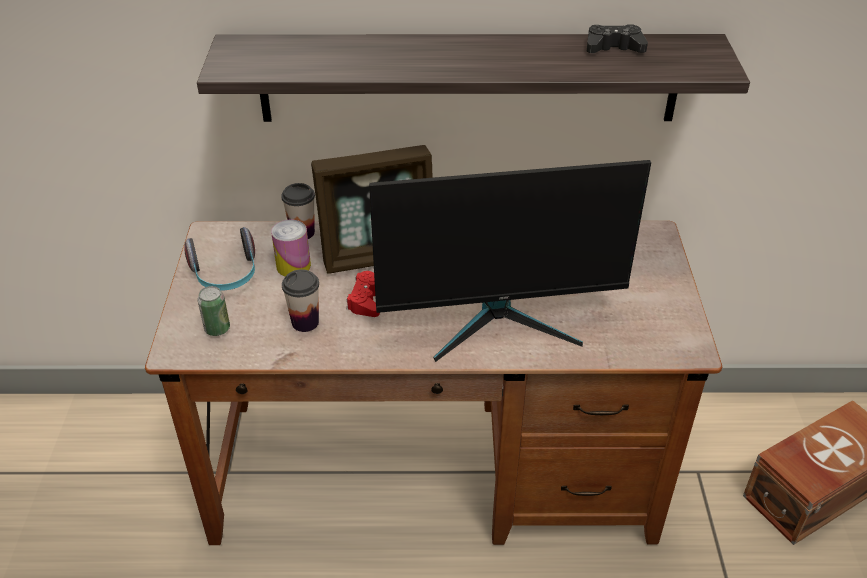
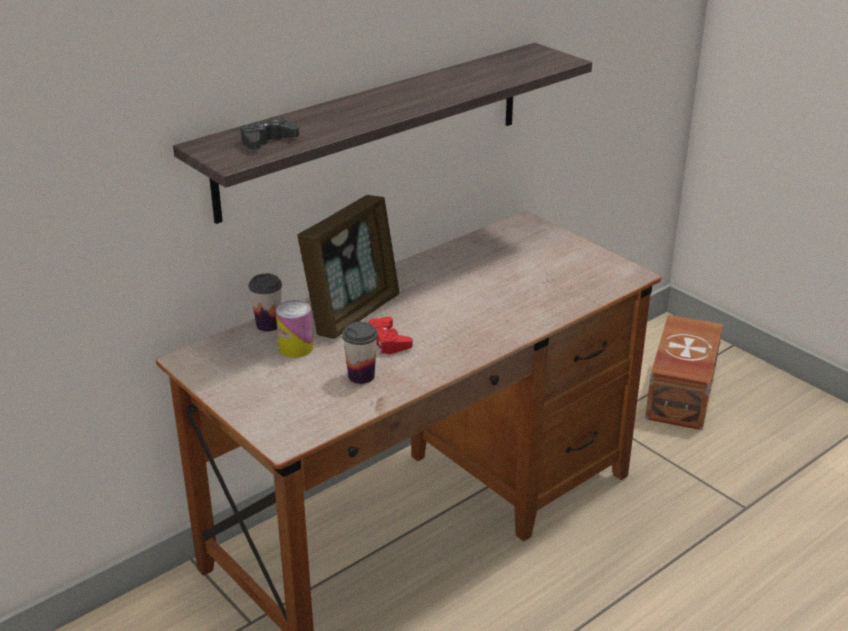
camera: 40 degrees left, 10 degrees down
(217, 329) = (297, 412): can -> none
(226, 275) = (248, 378): headphones -> none
(501, 321) = (498, 311): monitor -> none
(613, 47) = (483, 68): black game controller -> black game controller (267, 141)

